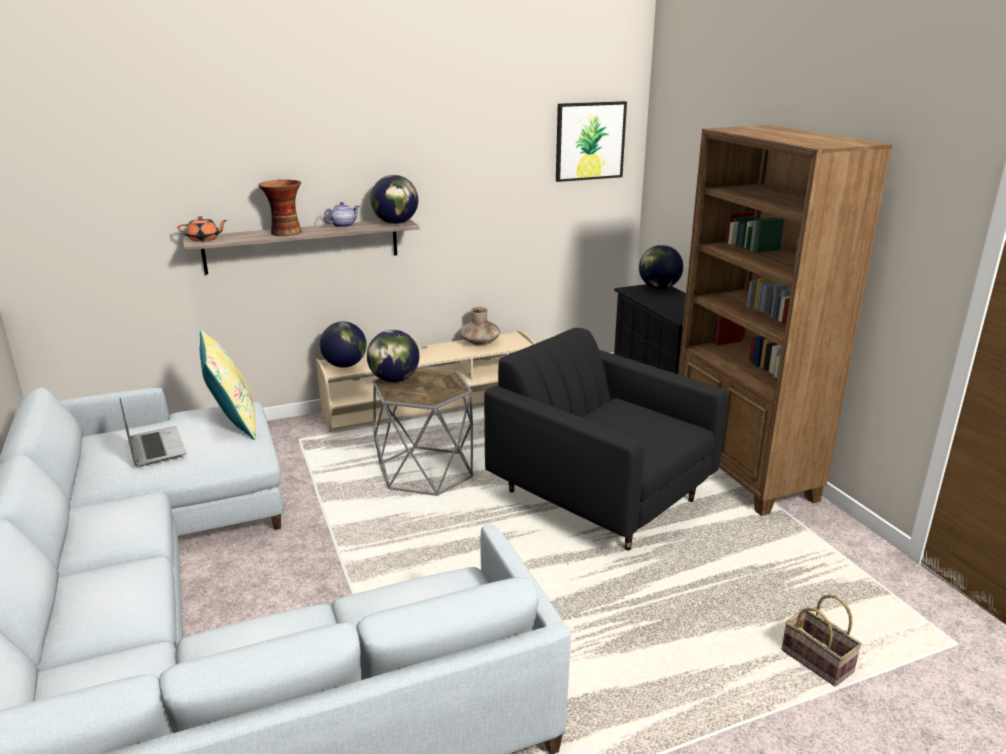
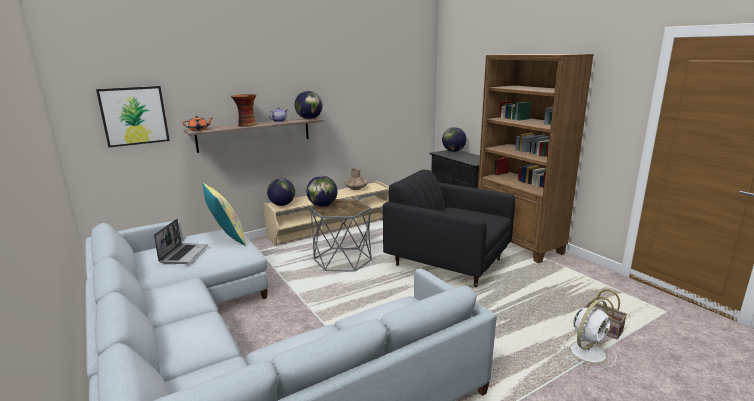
camera: 10 degrees left, 5 degrees down
(155, 447) = (184, 254): laptop -> laptop turned 45 degrees clockwise
(590, 141) = (409, 73): picture -> picture (134, 116)
(772, 702) = (588, 351): none -> white fan

